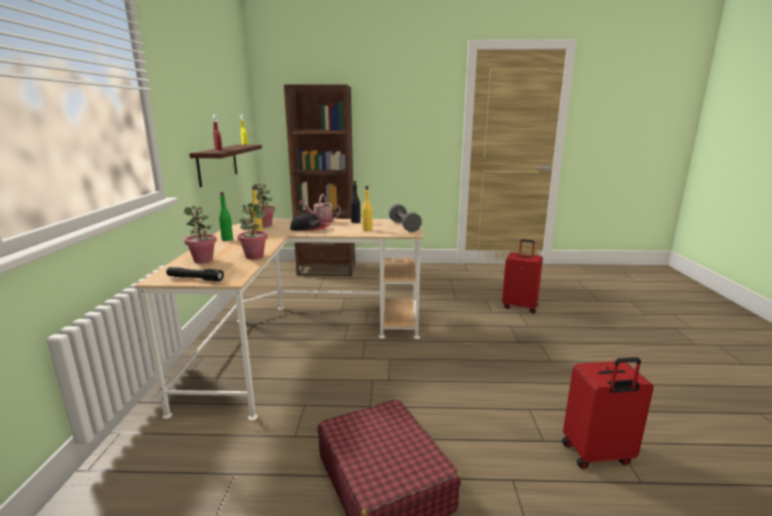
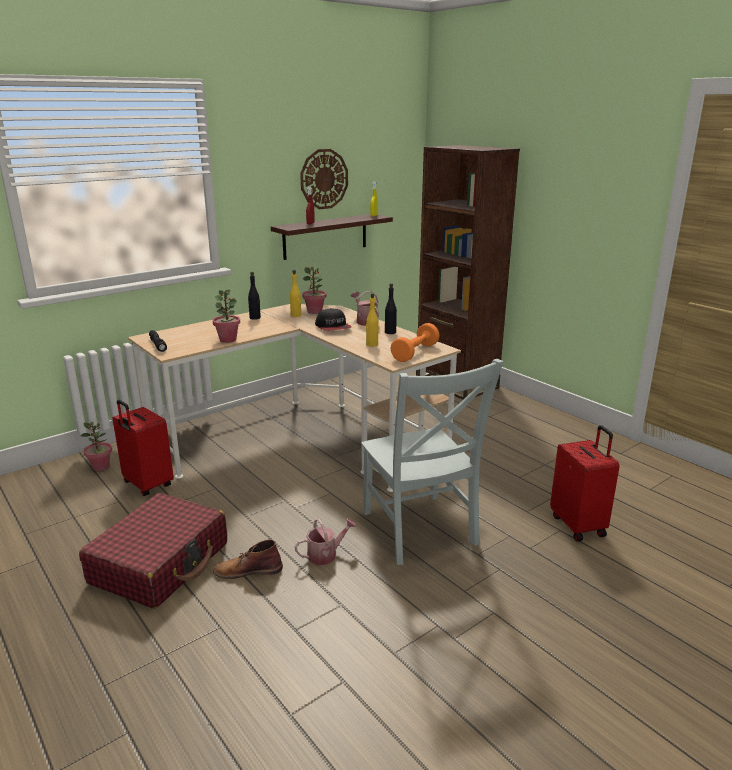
camera: 50 degrees right, 5 degrees up
(203, 260) = (197, 331): potted plant -> potted plant (101, 467)
(211, 110) = (324, 179): none -> wall clock
(227, 239) = (255, 318): green bottle -> black bottle
(404, 226) = (415, 353): grey dumbbell -> orange dumbbell
(447, 434) = (247, 570): none -> brown boot
(464, 391) = (326, 554): none -> watering can
(475, 348) = (420, 531): none -> grey chair
(597, 455) = (307, 672): red suitcase -> red suitcase (147, 485)

